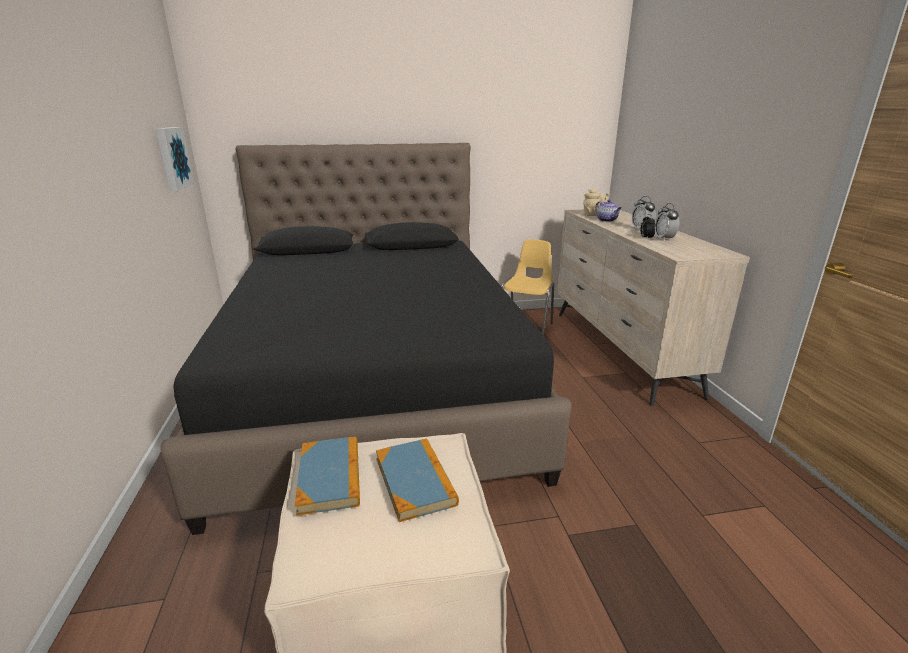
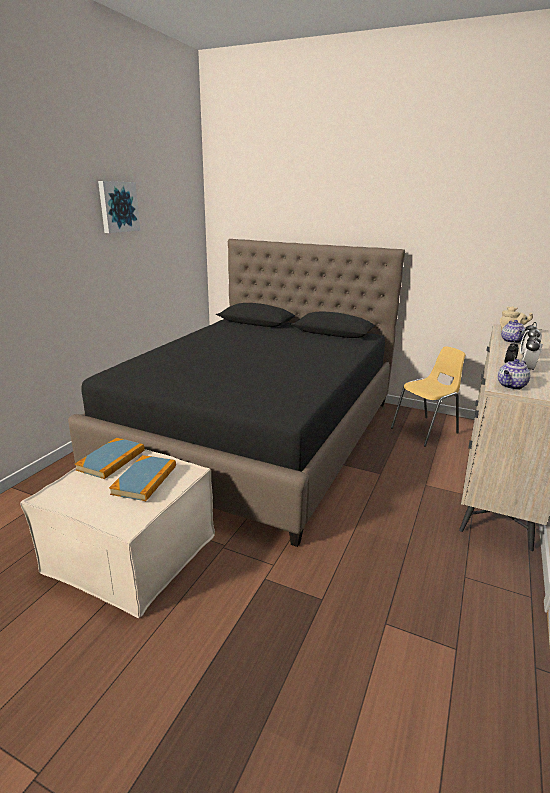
camera: 35 degrees right, 0 degrees up
(172, 158) = (178, 246): picture -> picture (118, 207)
(684, 253) = (511, 386): none -> teapot

